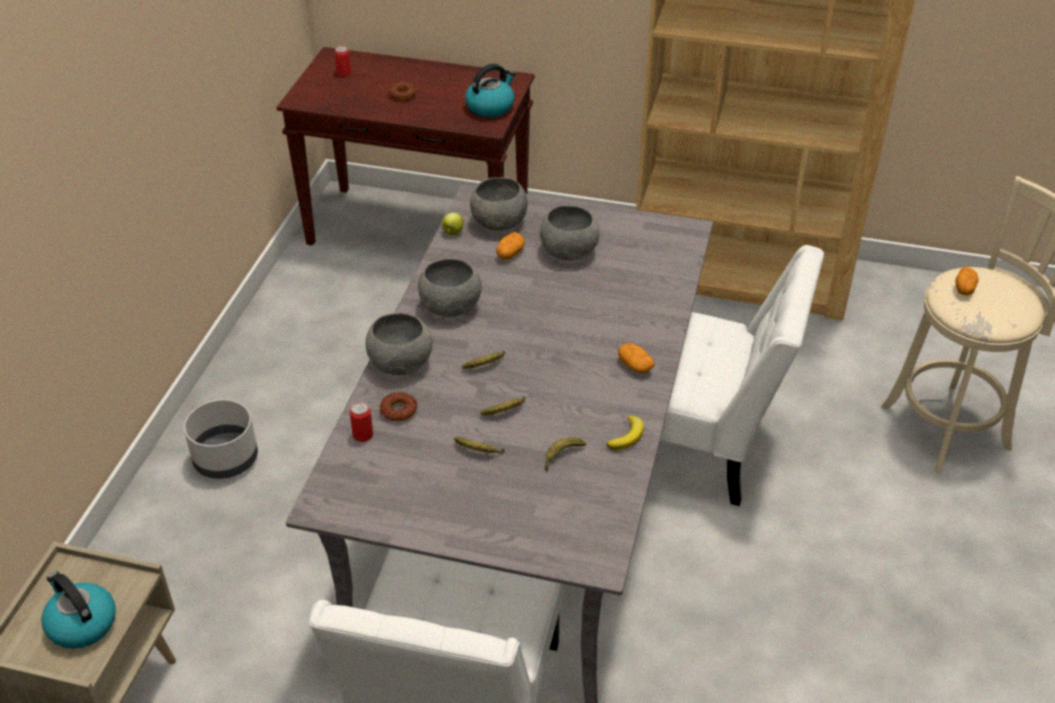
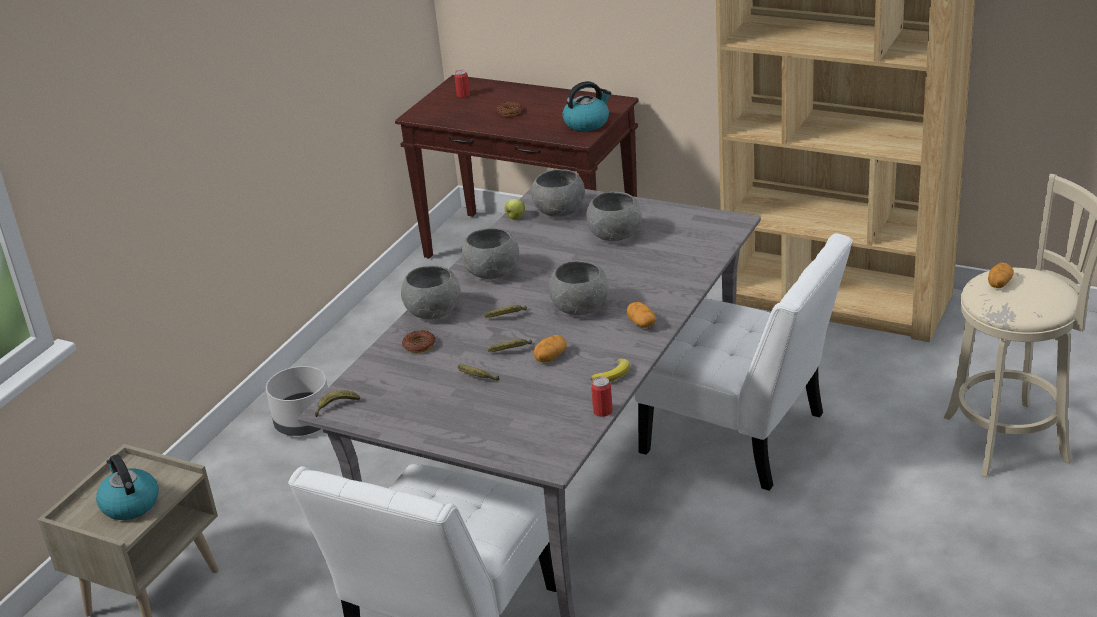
camera: 15 degrees right, 10 degrees down
(363, 435) = (382, 361): can -> can (602, 411)
(510, 253) = (560, 235): potato -> potato (550, 357)
(561, 456) = (549, 385): banana -> banana (336, 406)
(562, 349) = (580, 308): none -> grey bowl

